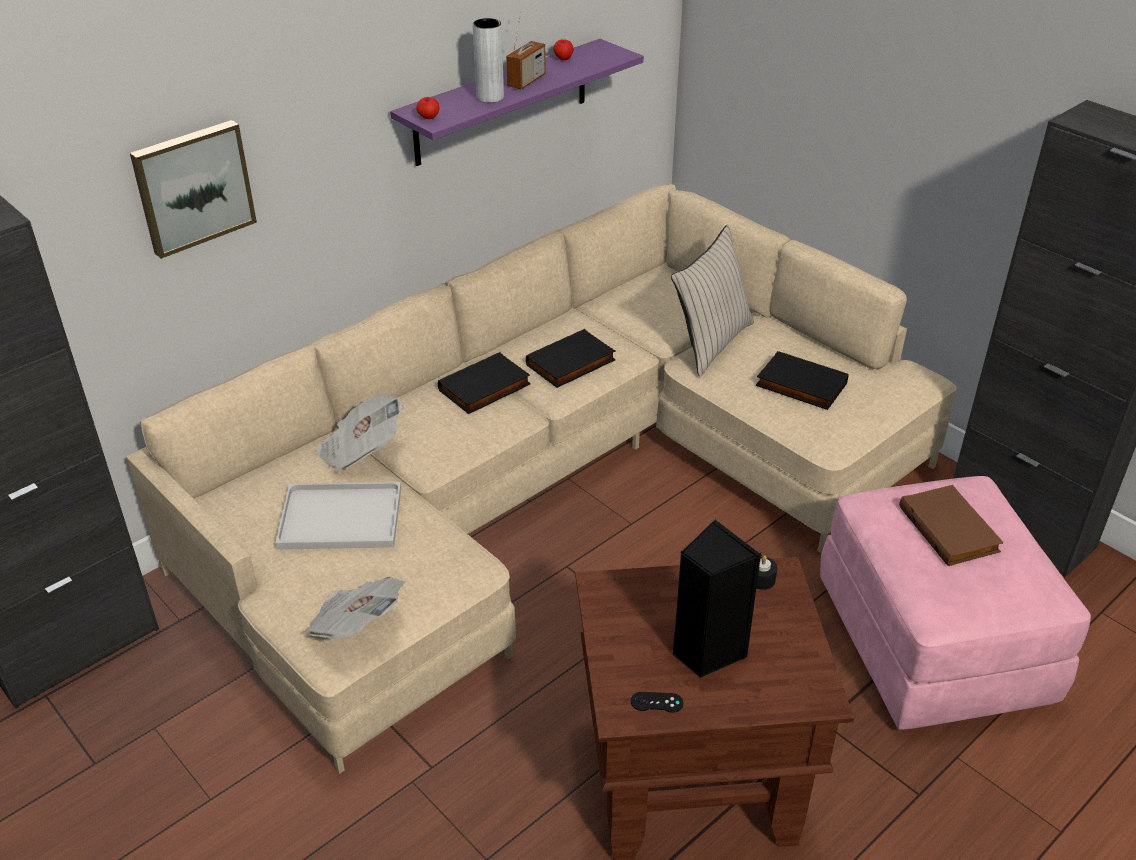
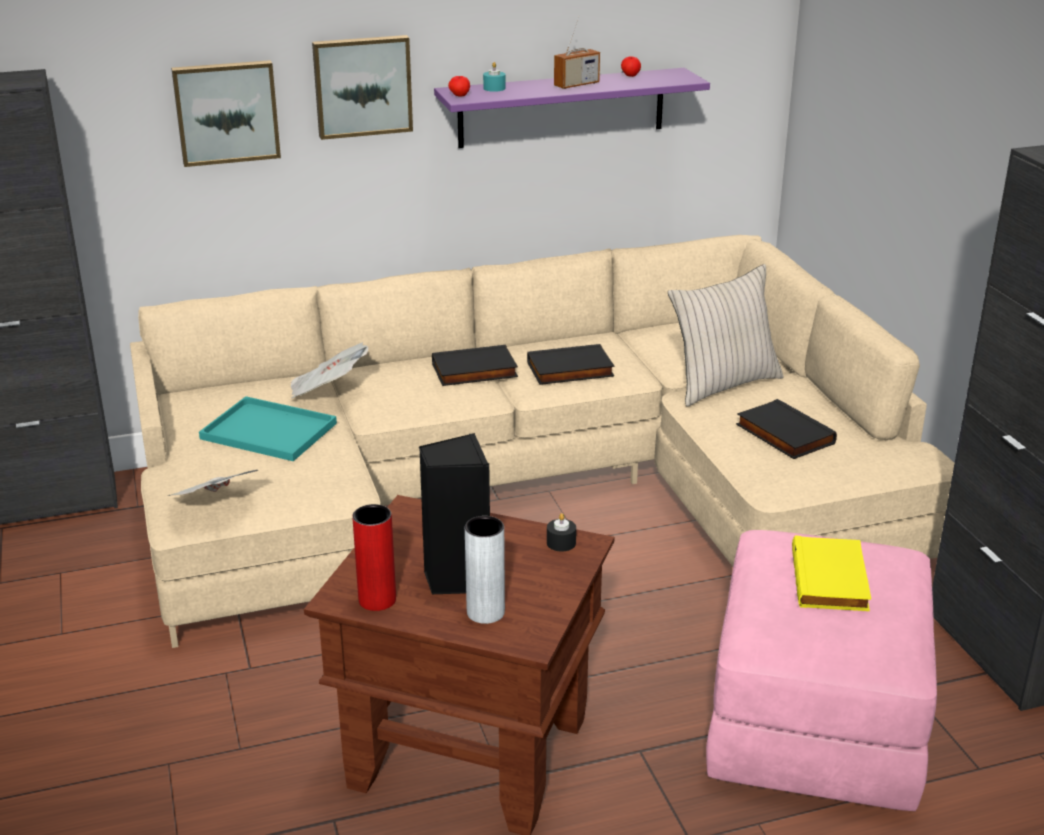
camera: 25 degrees right, 10 degrees down
(323, 125) = (362, 86): none -> picture
(338, 519) = (266, 431): white tray -> turquoise tray
(452, 100) = (494, 88): none -> turquoise candle
(490, 97) = (530, 90): grey vase -> grey vase (485, 612)
(656, 702) = (377, 600): black game controller -> red vase
(950, 529) = (832, 580): brown book -> yellow book

